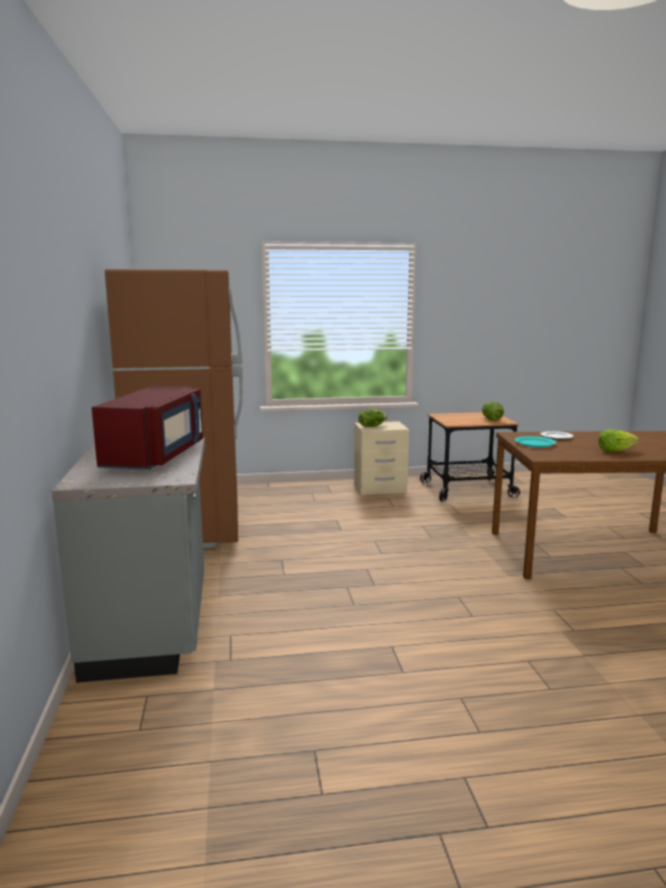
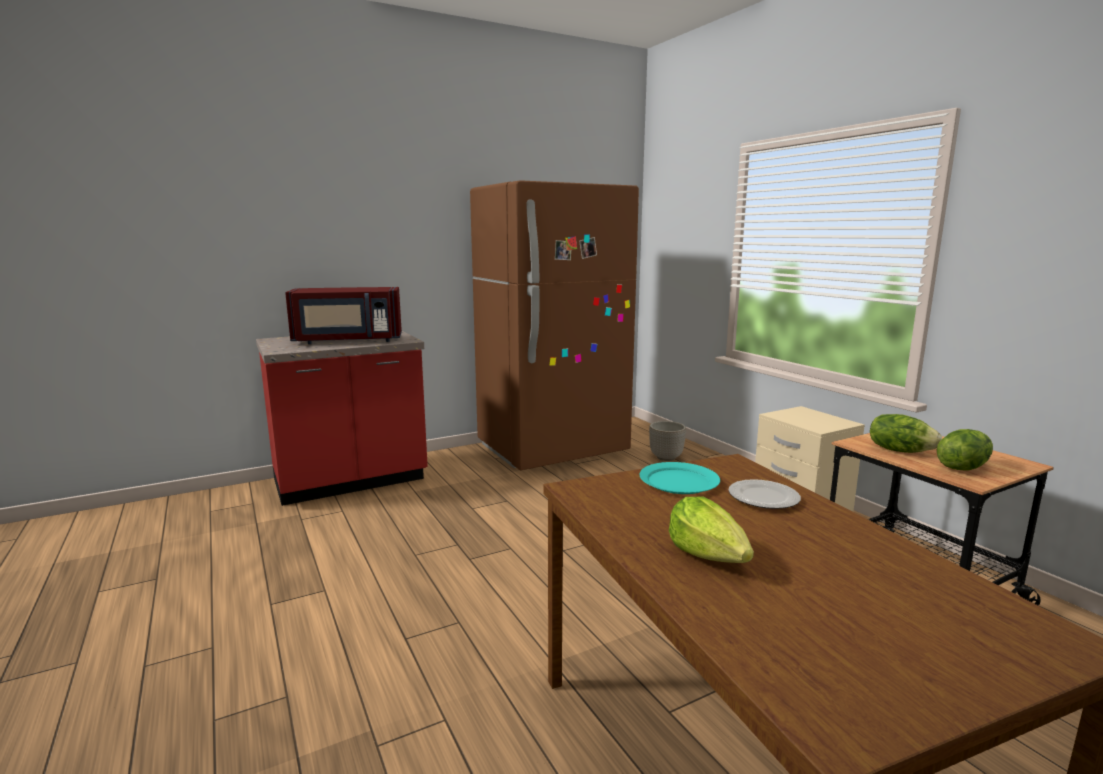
camera: 70 degrees right, 0 degrees up
(152, 628) = (351, 482): grey counter -> red counter
(256, 497) = (666, 457): none -> planter
(372, 426) = (796, 415): lettuce -> lettuce (899, 450)

